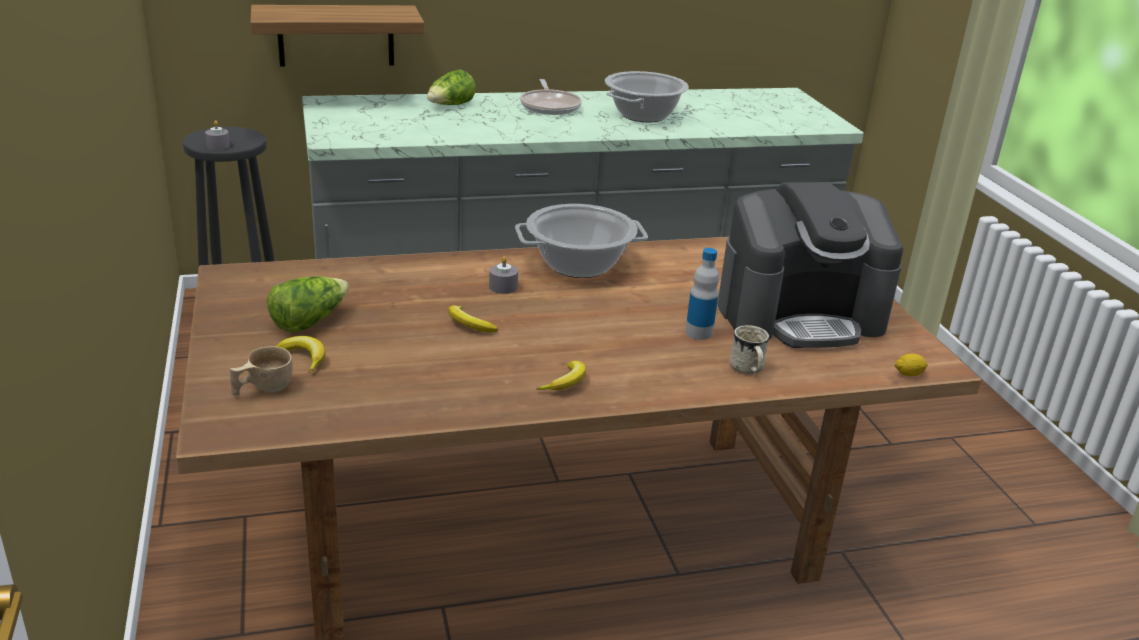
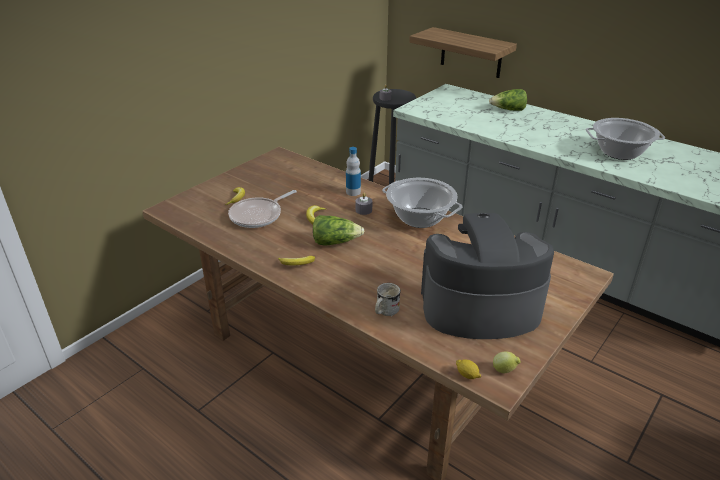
camera: 55 degrees right, 5 degrees up
(262, 389) = (204, 202): beige cup -> none
(309, 321) = (267, 185): lettuce -> lettuce (335, 242)
(550, 106) = (568, 128): frying pan -> frying pan (258, 215)
(698, 332) = (403, 280): bottle -> bottle (353, 192)
(800, 315) = (479, 306): coffee machine -> coffee machine turned 135 degrees clockwise
(919, 352) = (504, 370): none -> lemon

